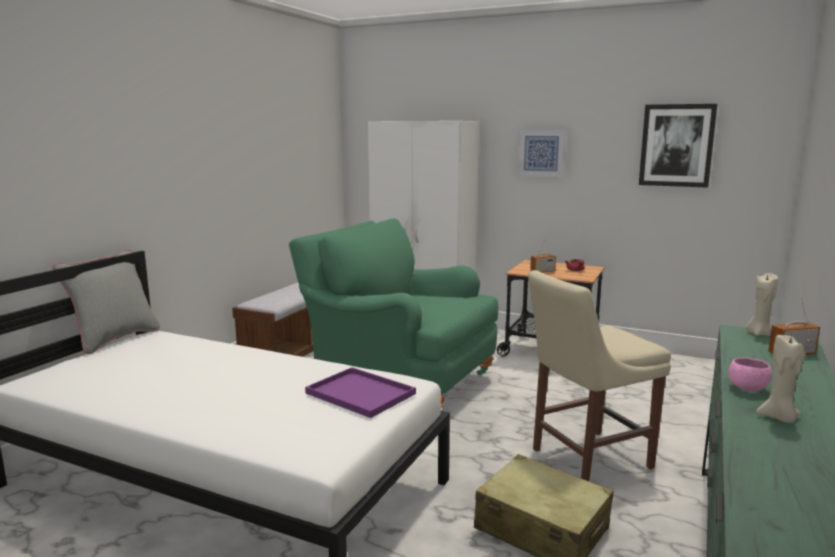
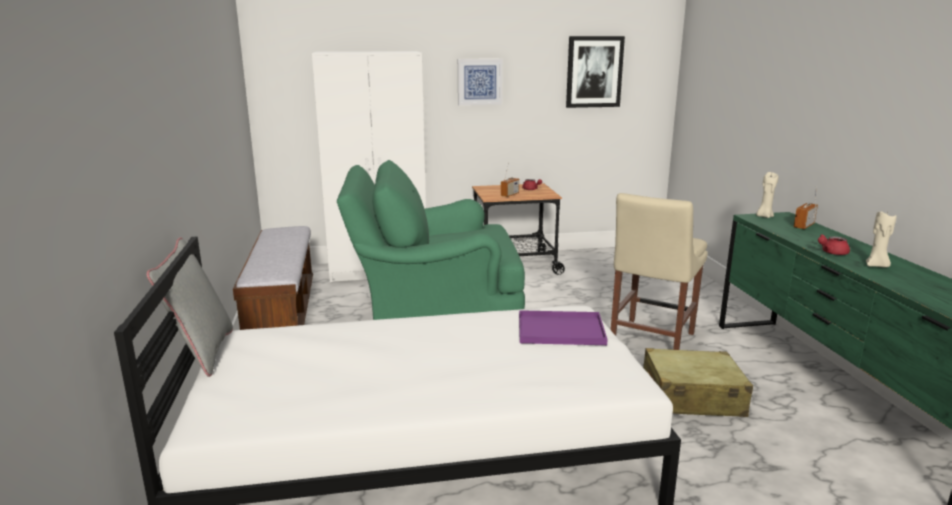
camera: 35 degrees left, 5 degrees up
(747, 388) = (831, 252): pink bowl -> red teapot

